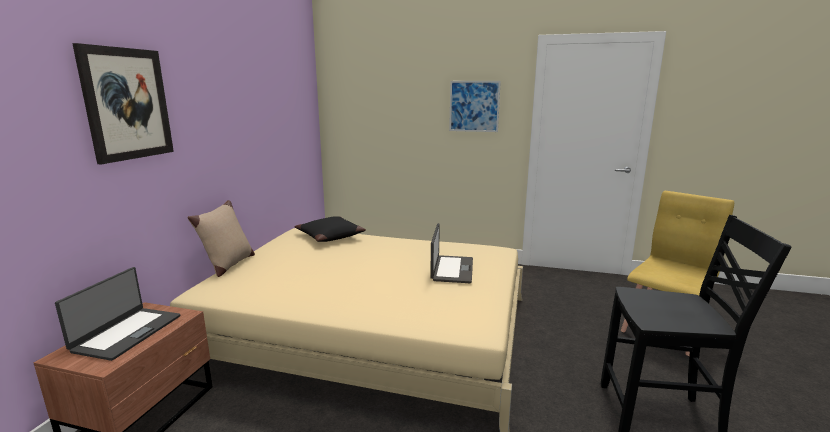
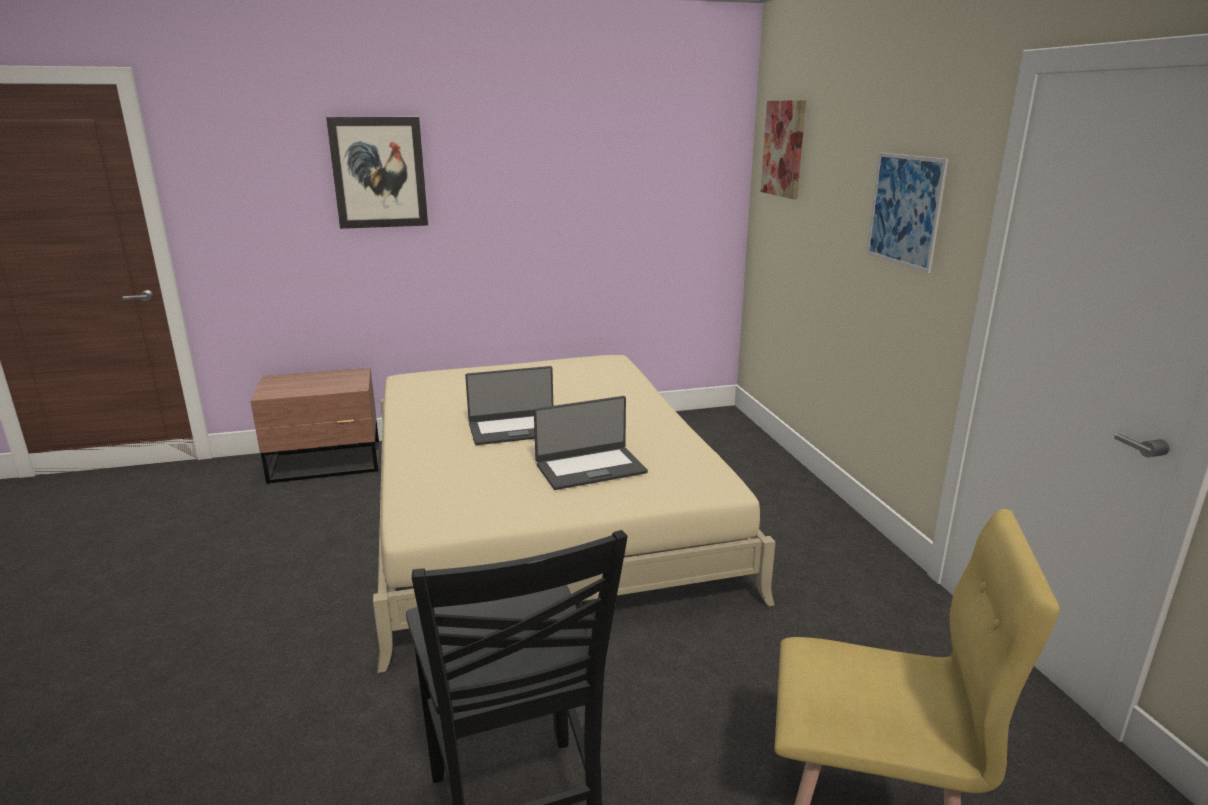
camera: 60 degrees right, 5 degrees up
(127, 333) = (315, 382): laptop -> laptop (515, 429)
(228, 265) = (476, 365): beige pillow -> none
(330, 236) = (611, 376): black pillow -> none
(356, 84) = (784, 148): none -> picture

